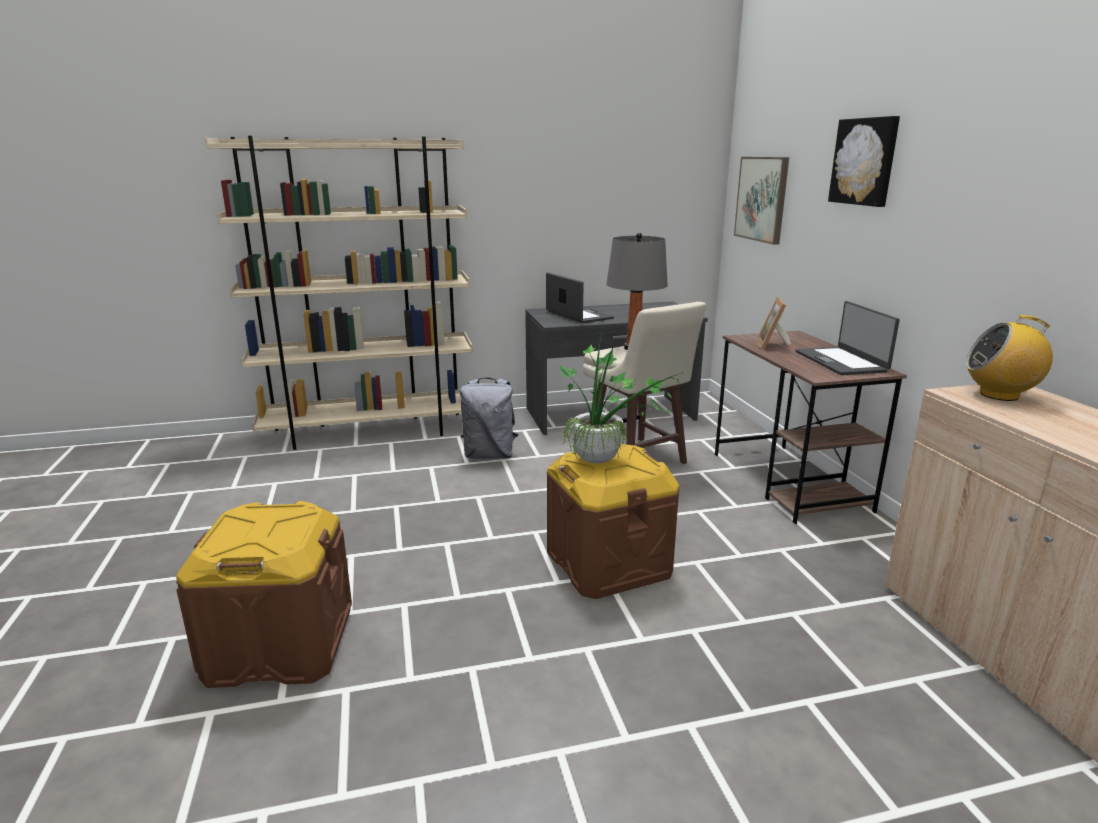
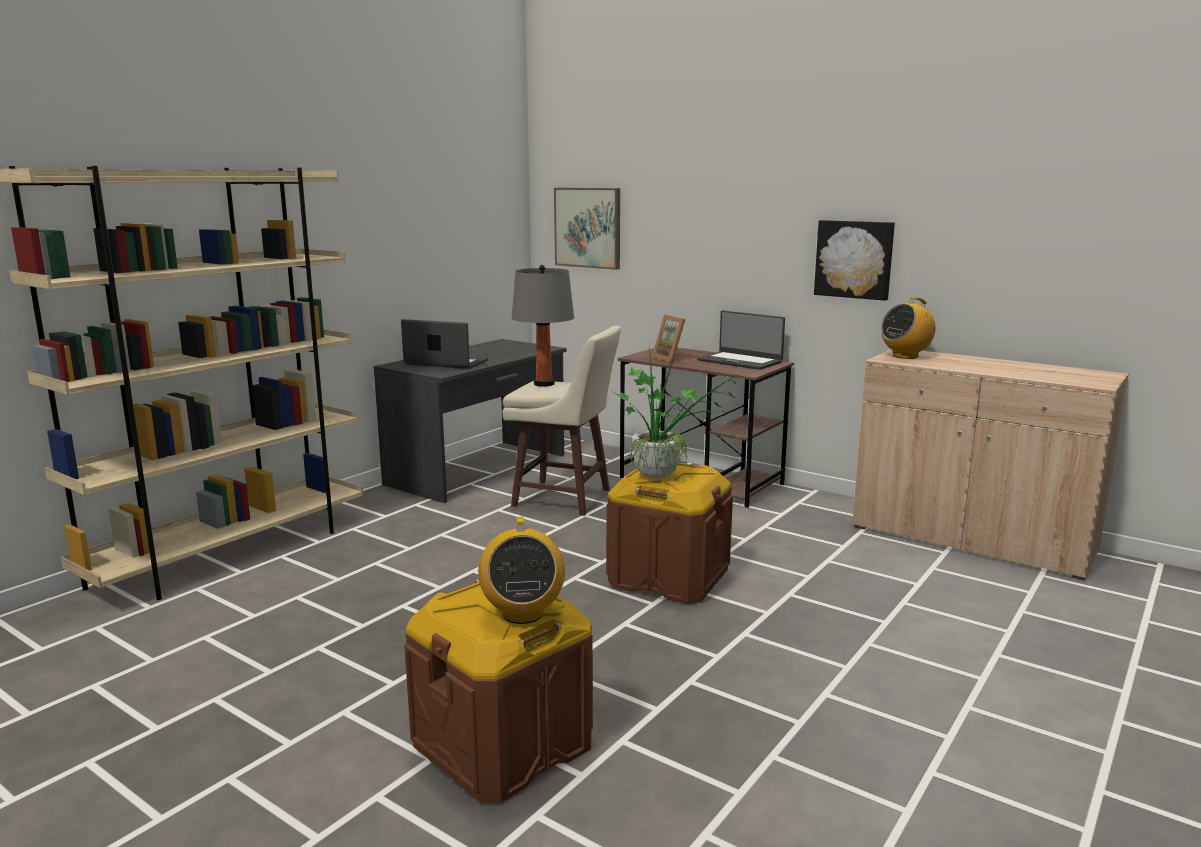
camera: 40 degrees left, 5 degrees down
(258, 542) = (522, 613): none -> radio
(489, 455) = (420, 534): grey backpack -> none
(865, 161) = (716, 192): picture -> picture (854, 259)

